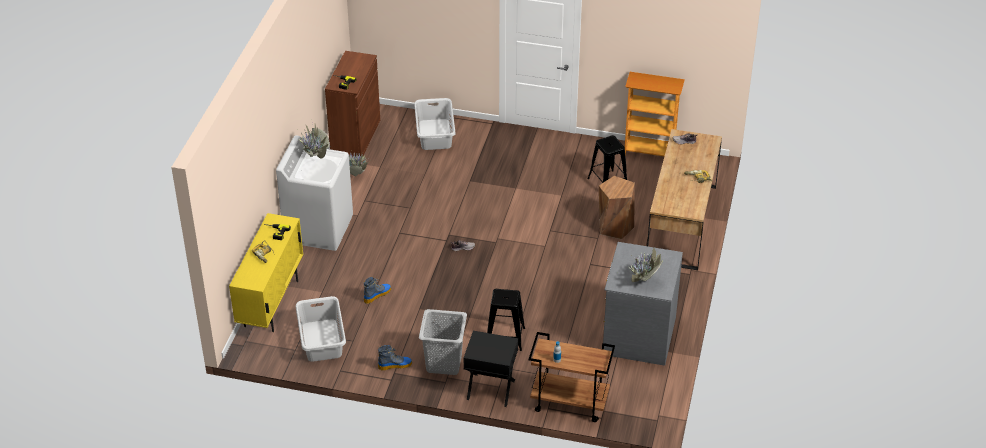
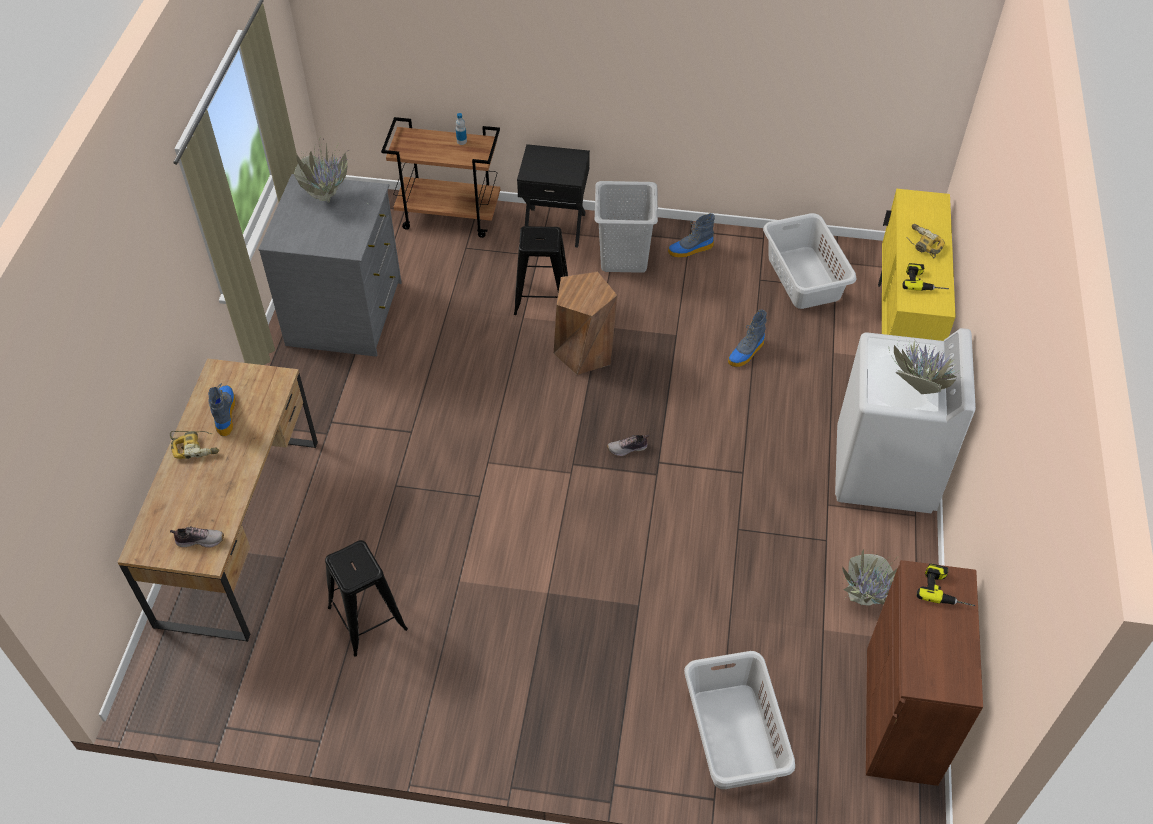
camera: 175 degrees right, 10 degrees up
(615, 227) = (362, 512): brown stool -> brown stool (584, 352)
(649, 152) = (271, 716): bookcase -> none
(686, 193) = (225, 413): none -> boot

